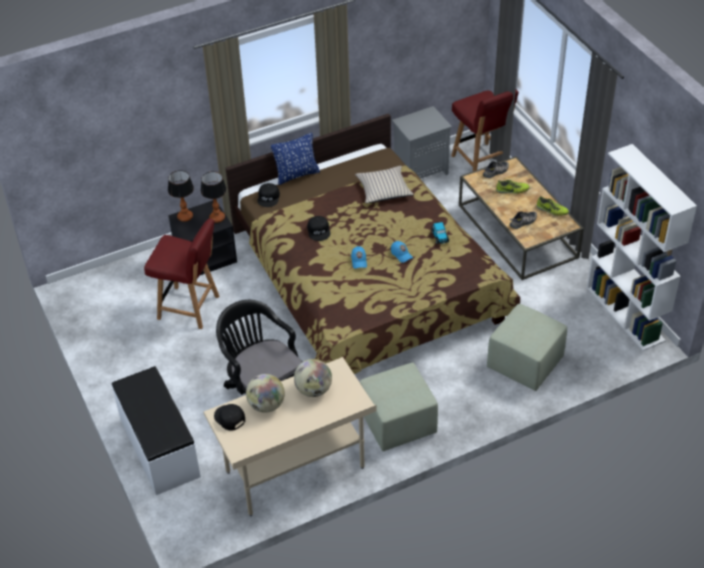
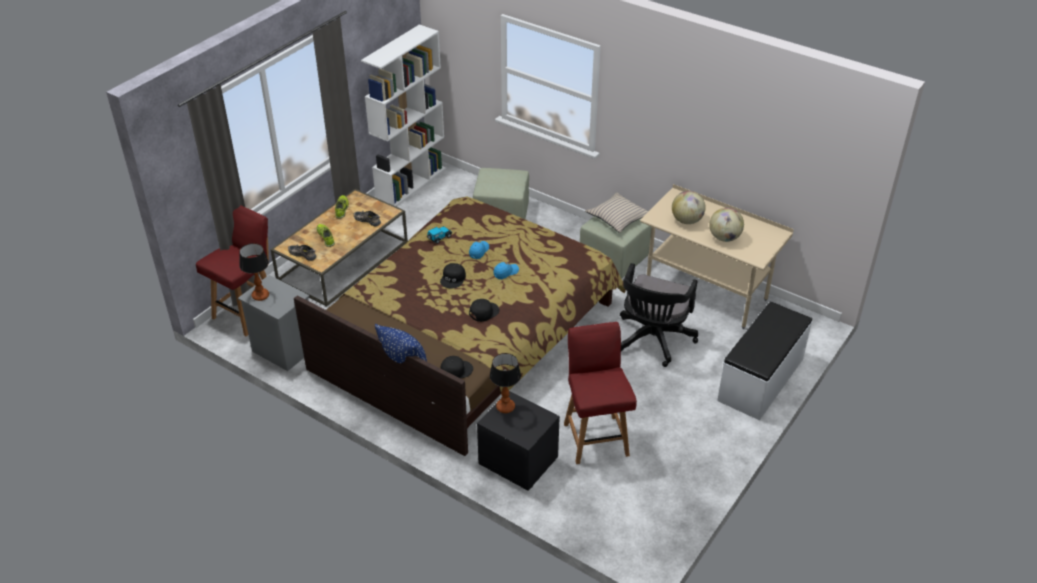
camera: 120 degrees left, 5 degrees down
(185, 217) = (521, 434): table lamp -> table lamp (260, 295)
(229, 418) = (755, 251): black cap -> black cap (453, 279)
(383, 189) = (394, 291): beige pillow -> beige pillow (617, 218)

